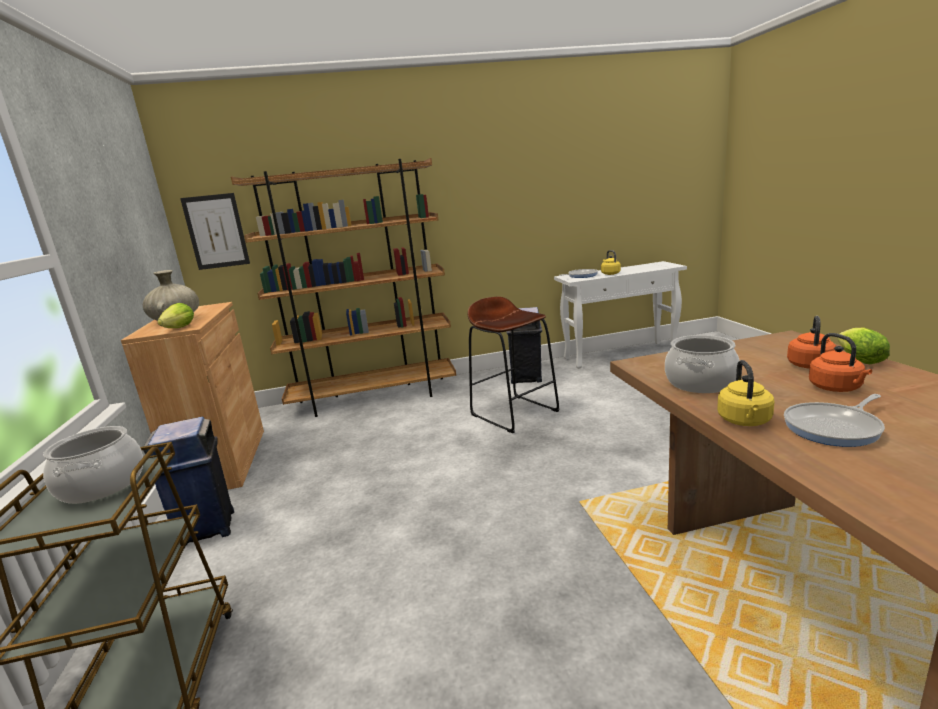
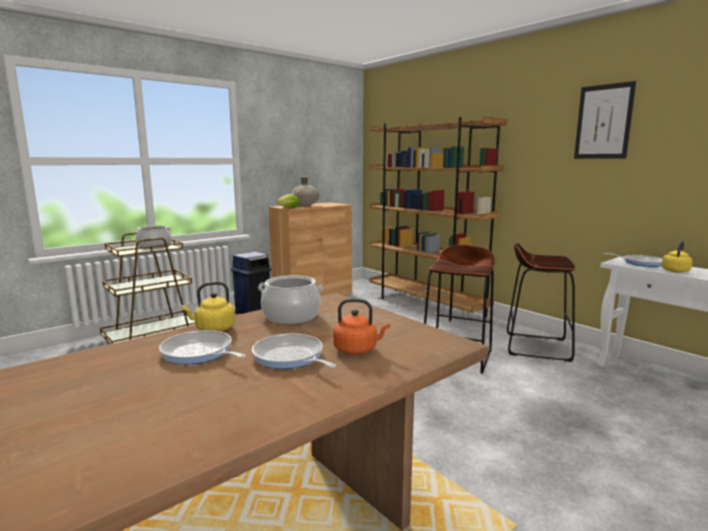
camera: 60 degrees right, 5 degrees down
(216, 231) = (380, 161): picture -> picture (603, 122)
(527, 377) = (537, 346): blue trash can -> brown stool
(837, 388) = (290, 357): orange kettle -> frying pan
(857, 359) = (386, 369): lettuce -> none

